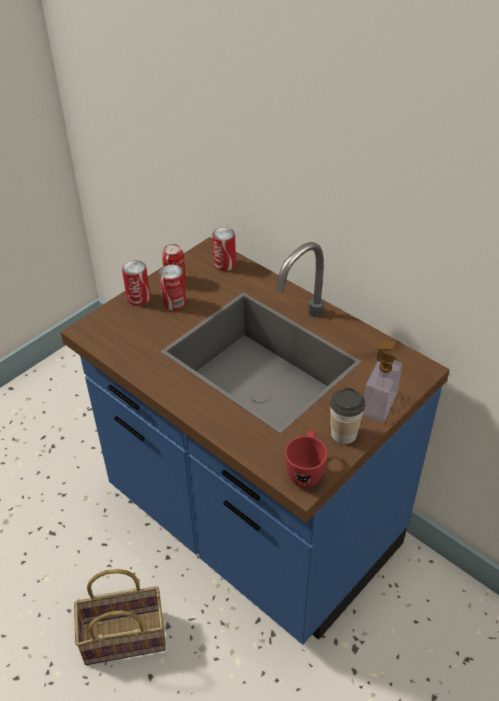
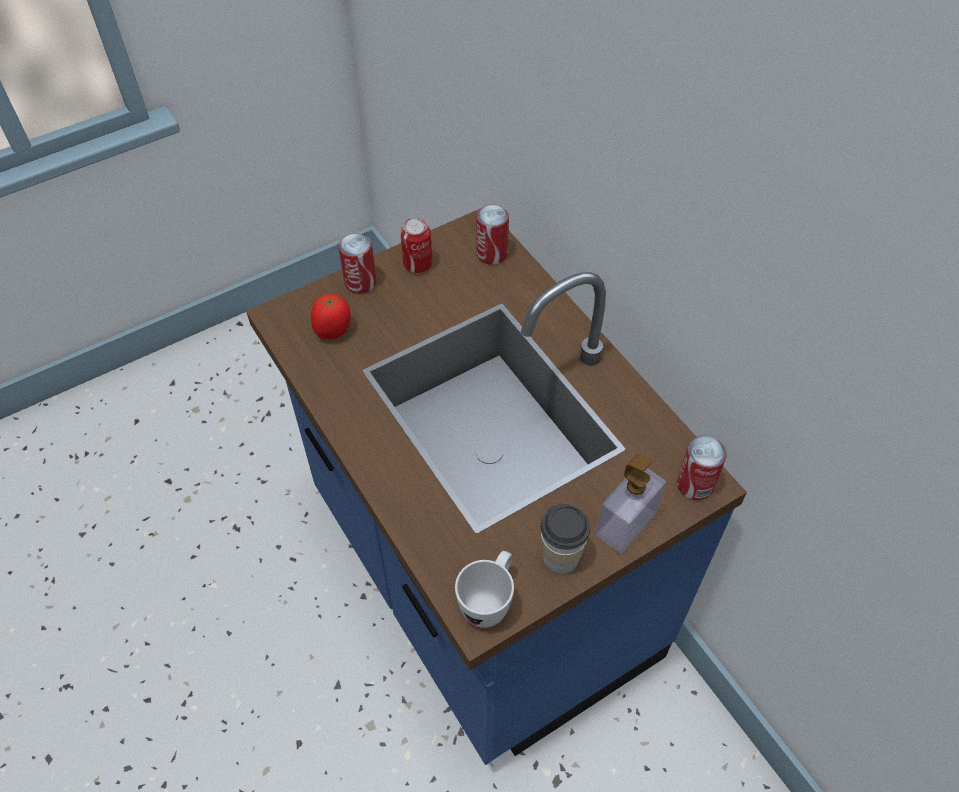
camera: 15 degrees right, 10 degrees up
(126, 635) = (285, 683): basket -> none
(130, 331) = (333, 331): none -> tomato
(174, 302) = (405, 299): can -> can (695, 484)
(305, 471) = (489, 601): red mug -> white mug

